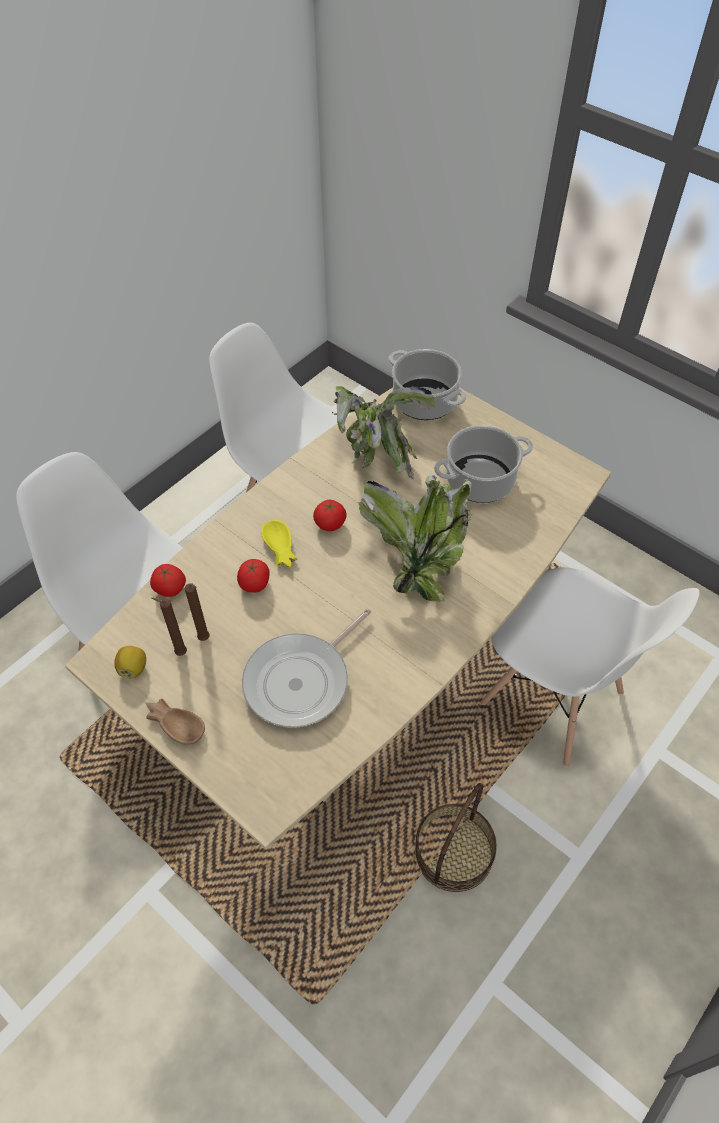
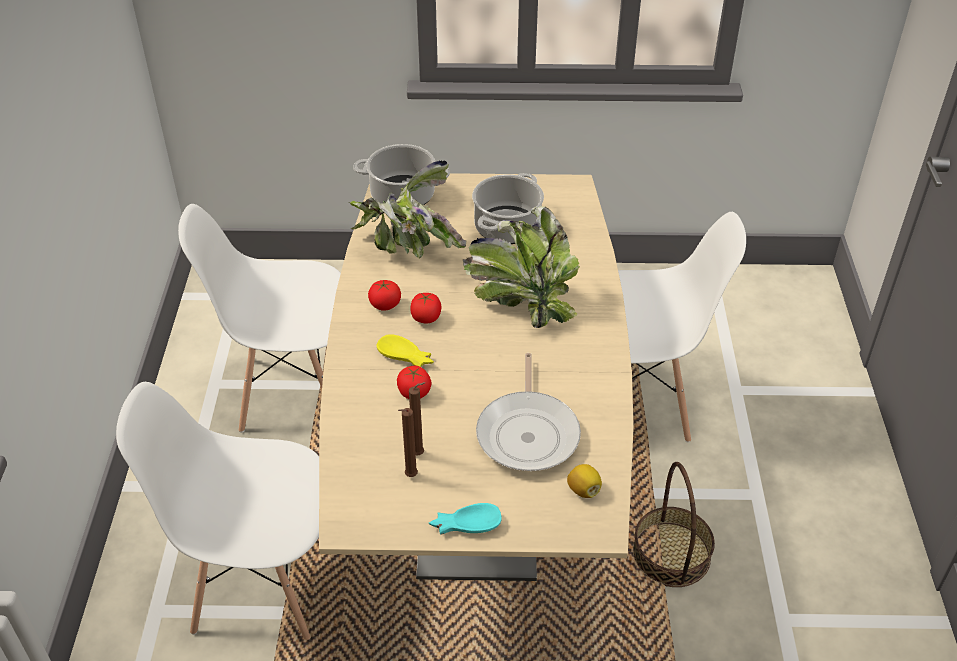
camera: 40 degrees left, 10 degrees down
(133, 668) = (383, 511): lemon -> lemon (583, 490)
(170, 588) = (346, 438): tomato -> tomato (385, 305)
(176, 722) = (465, 523): brown bowl -> turquoise bowl

